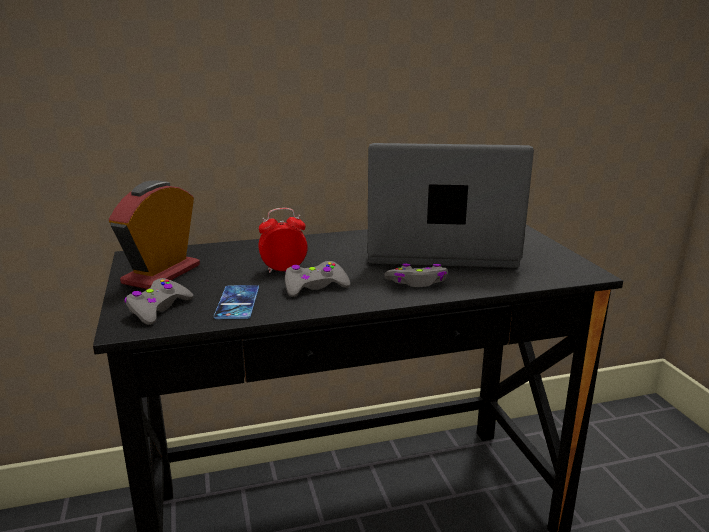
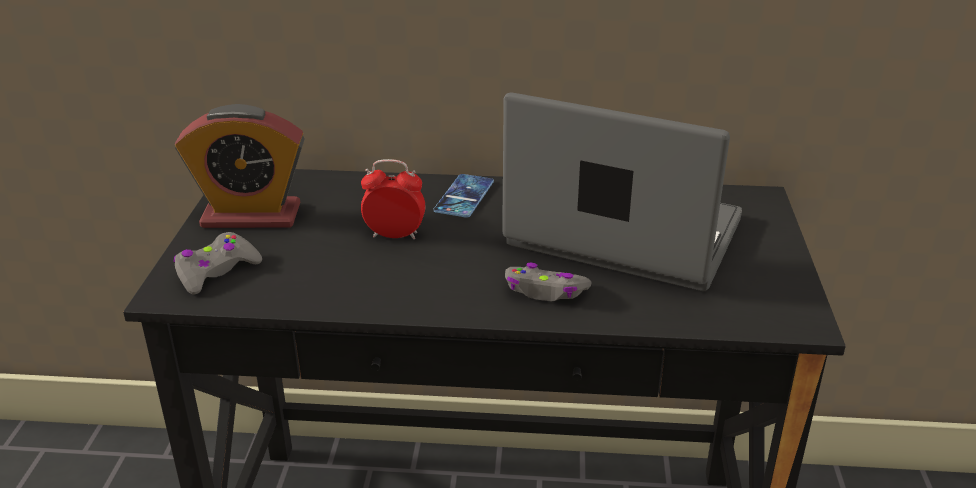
camera: 20 degrees right, 10 degrees up
(162, 274) = (251, 216): alarm clock -> alarm clock turned 135 degrees counterclockwise
(237, 302) = (306, 279): phone -> phone (464, 196)
(315, 287) = (412, 272): grey game controller -> none

